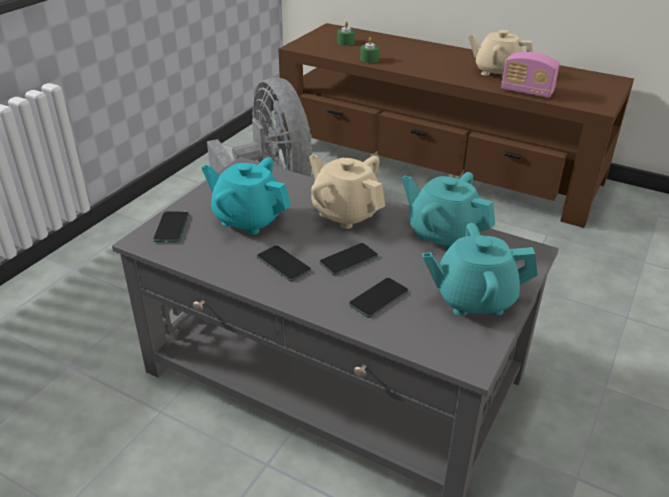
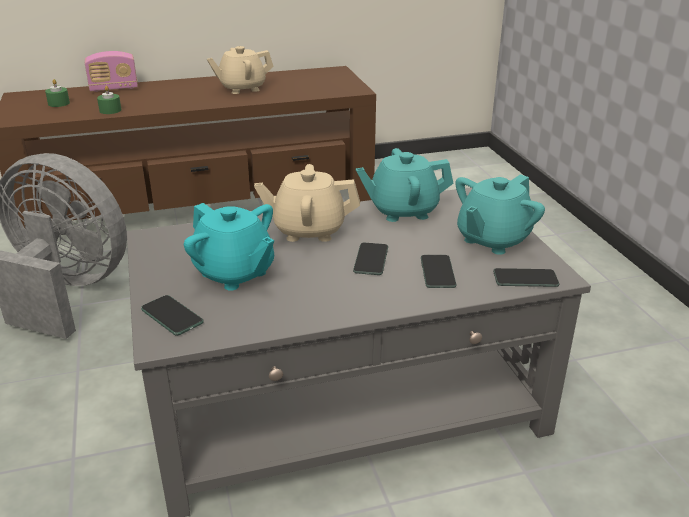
camera: 45 degrees left, 5 degrees down
(248, 219) = (234, 273): turquoise teapot -> turquoise teapot turned 120 degrees counterclockwise
(283, 264) = (328, 288): phone -> phone (525, 278)
(526, 92) = (290, 96): radio -> radio (114, 88)

